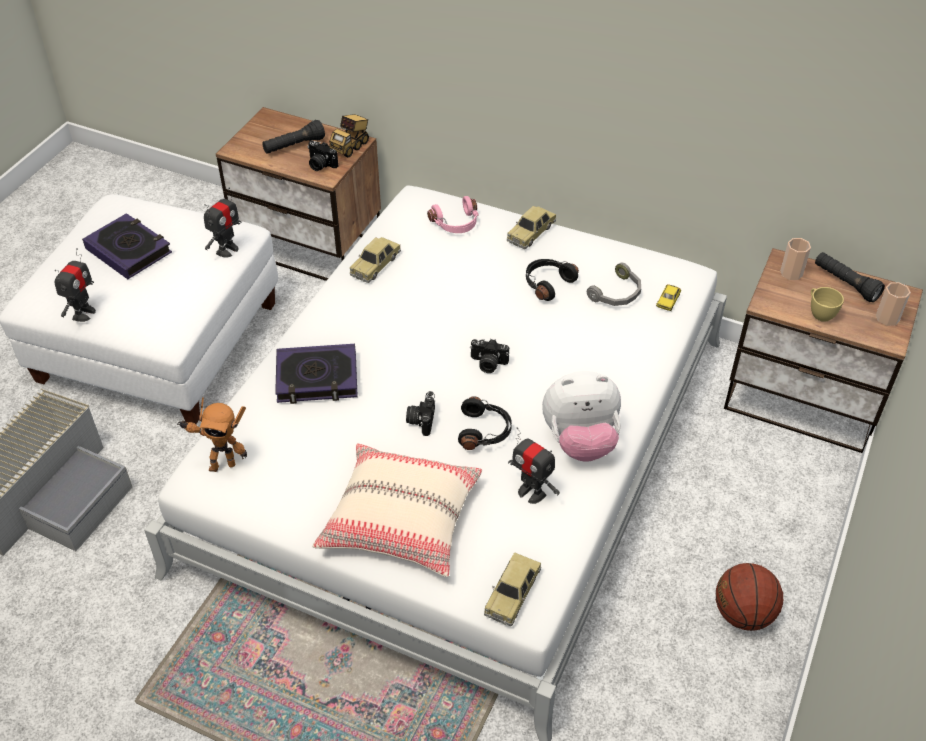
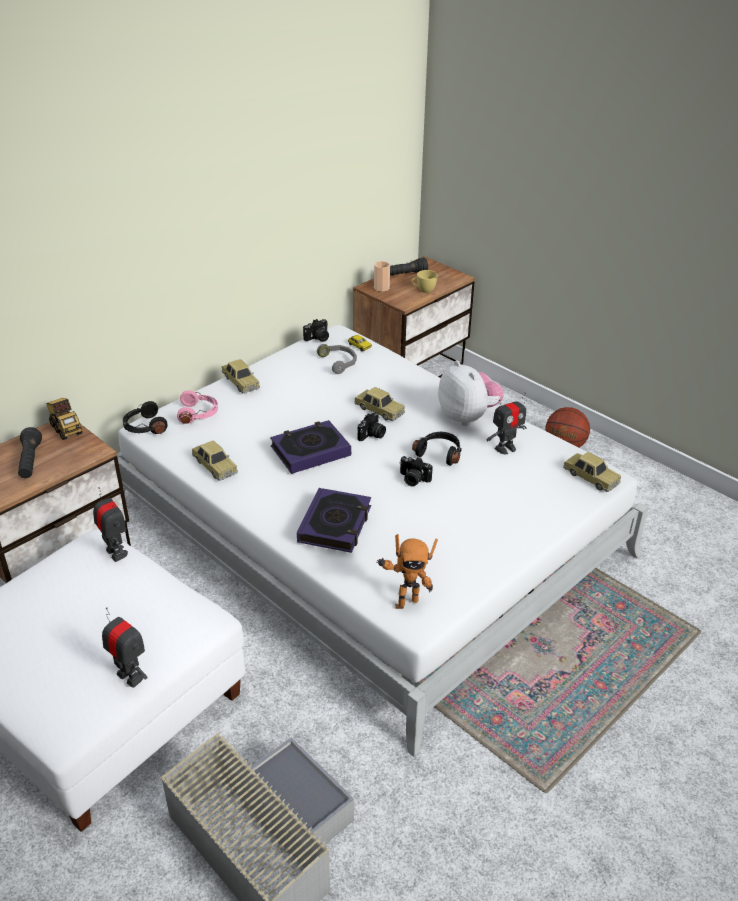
camera: 70 degrees left, 10 degrees down
(129, 250) = (56, 625): book -> book (310, 451)
(221, 464) = (405, 601): toy robot -> toy robot turned 60 degrees clockwise
(320, 165) = (75, 451): camera -> camera (318, 338)
(400, 520) = (506, 513): beige pillow -> none
(541, 356) = (379, 410): none -> toy car
(547, 283) = (306, 387): black headphones -> black headphones (144, 427)
(580, 441) = (468, 417): plush toy -> plush toy turned 45 degrees counterclockwise
(887, 318) = (441, 272): cup -> none

